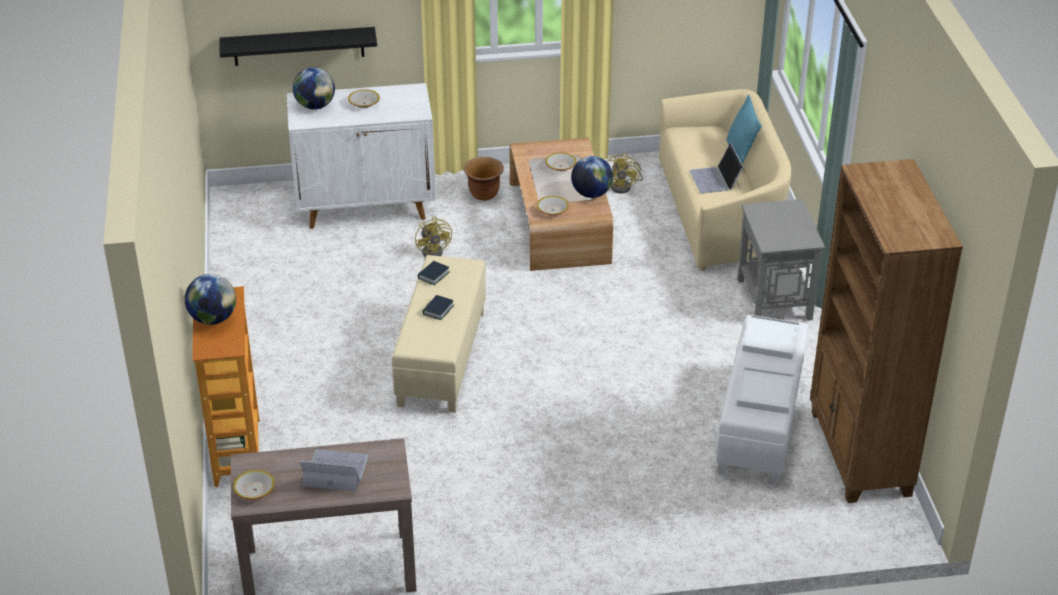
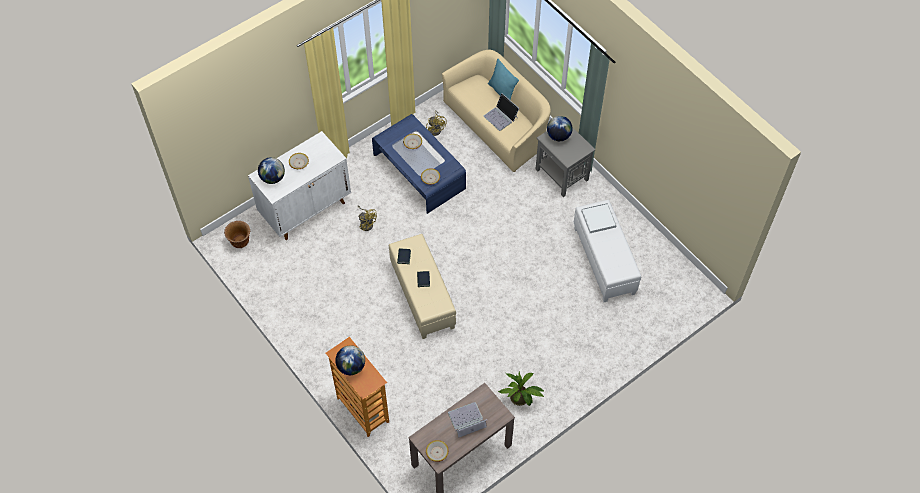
camera: 30 degrees left, 20 degrees up
(298, 46) = (244, 145): black shelf -> none
(482, 540) = (521, 399): none -> potted plant
(484, 194) = (364, 169): brown planter -> brown planter (240, 242)
(559, 222) = (419, 172): brown coffee table -> blue coffee table
(591, 194) = (442, 156): globe -> globe (558, 136)
(765, 393) = (617, 255): white tray -> none
(859, 454) = (660, 257): brown bookcase -> none

